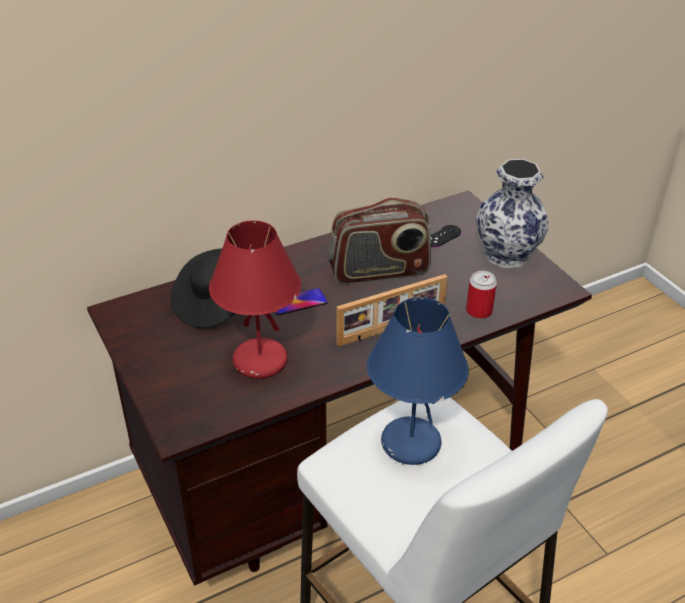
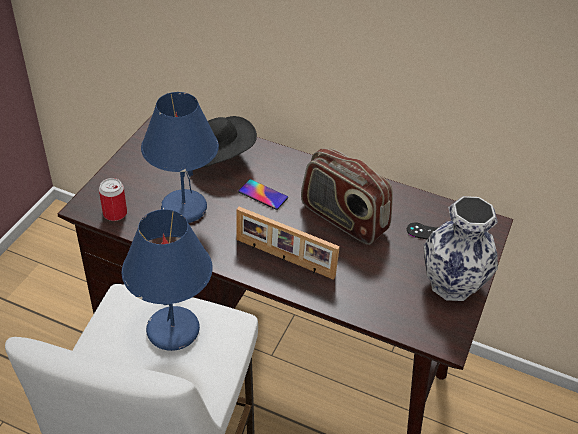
camera: 50 degrees right, 5 degrees up
(259, 361) = (183, 208): red table lamp -> blue table lamp
(479, 311) = (358, 300): can -> can (115, 213)

